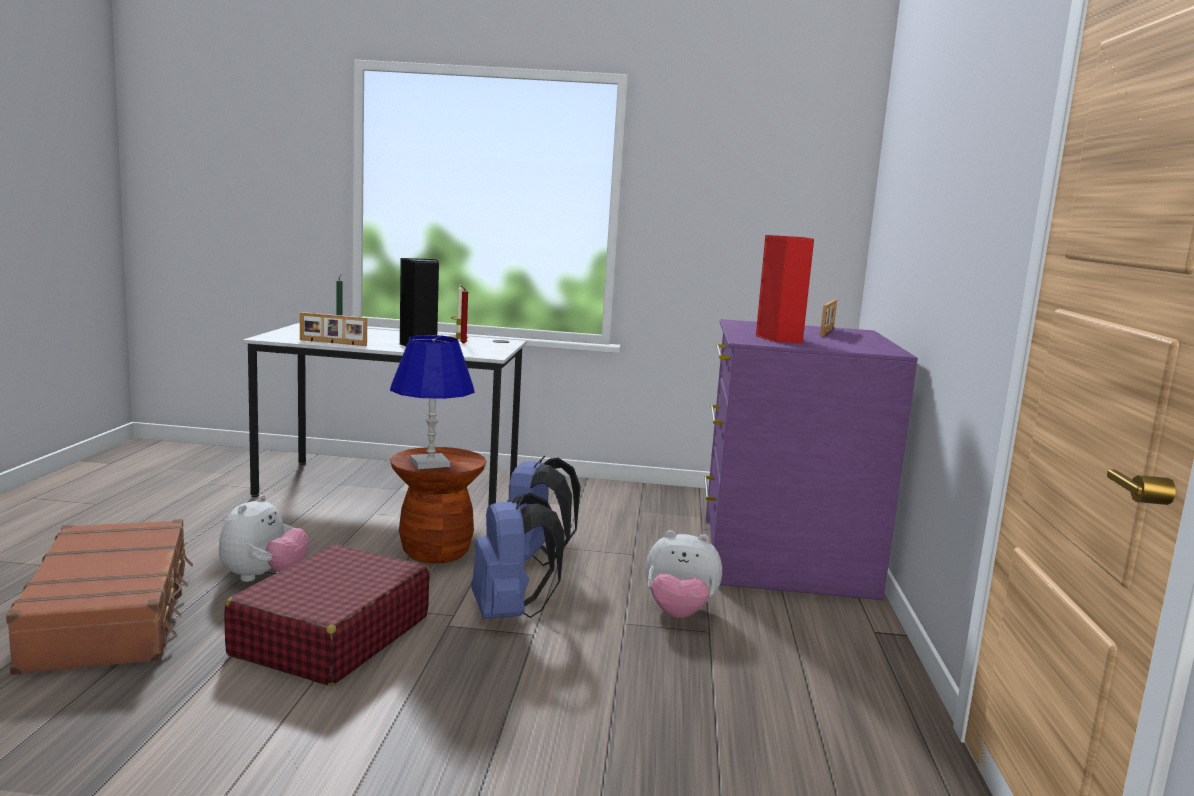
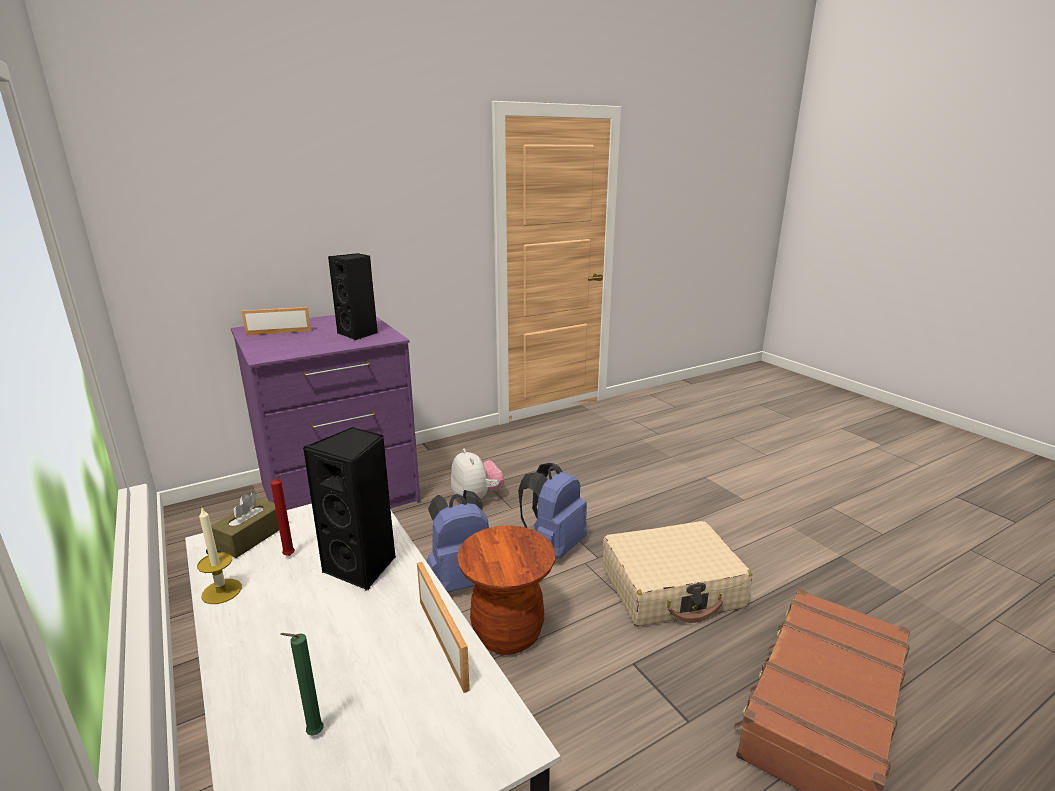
camera: 125 degrees left, 10 degrees up
(263, 577) = (672, 688): plush toy -> none
(331, 636) = (672, 588): red suitcase -> beige suitcase
(430, 463) = (524, 548): blue table lamp -> none
(498, 343) = (250, 537): none -> brown tissue box
(781, 339) = (359, 334): red speaker -> black speaker

